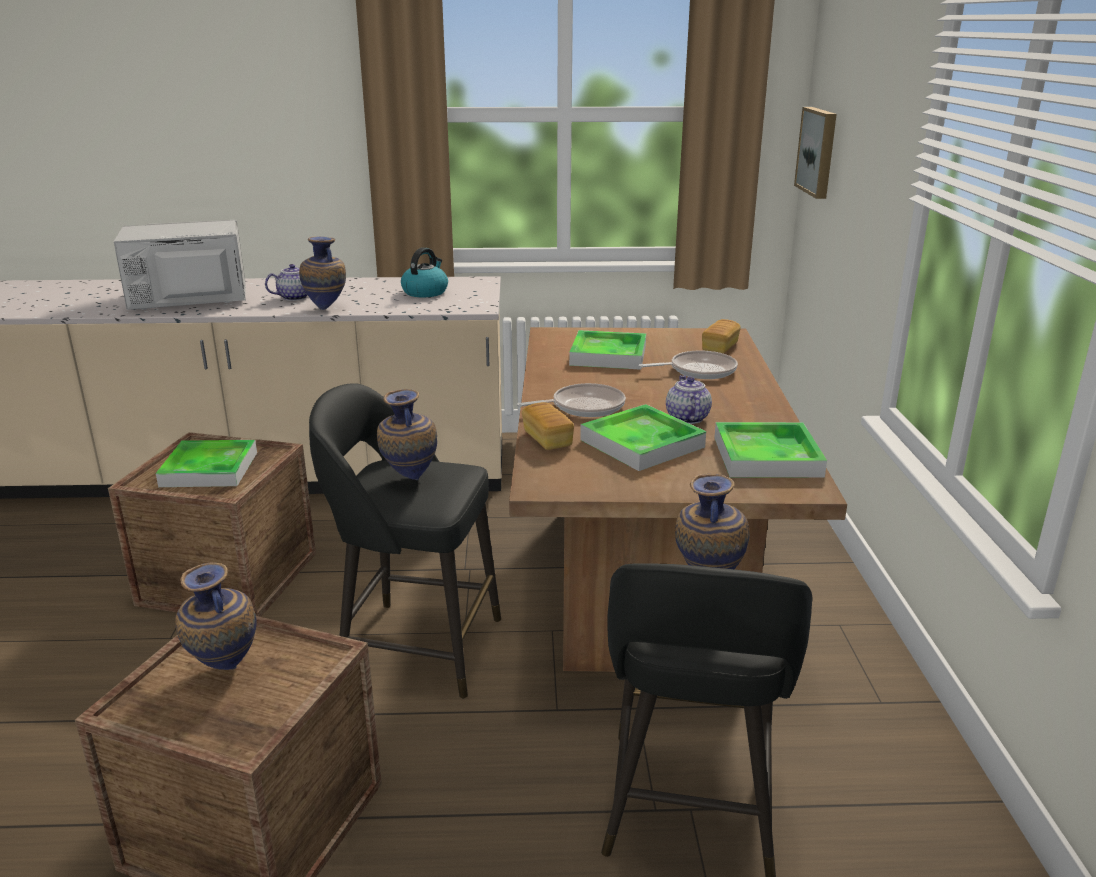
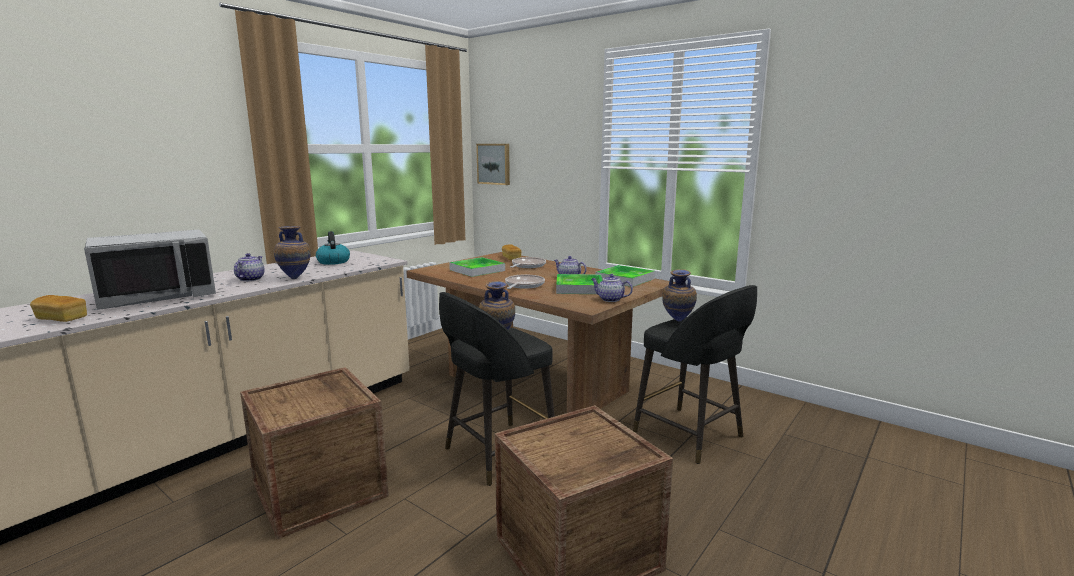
camera: 50 degrees left, 10 degrees down
(189, 299) = (158, 296): grey microwave -> grey microwave turned 150 degrees counterclockwise
(209, 469) = (311, 399): tray -> none
(224, 670) = (565, 446): vase -> none
(547, 439) = (544, 297): bread -> bread (62, 319)
(616, 485) = (610, 299): none -> teapot

